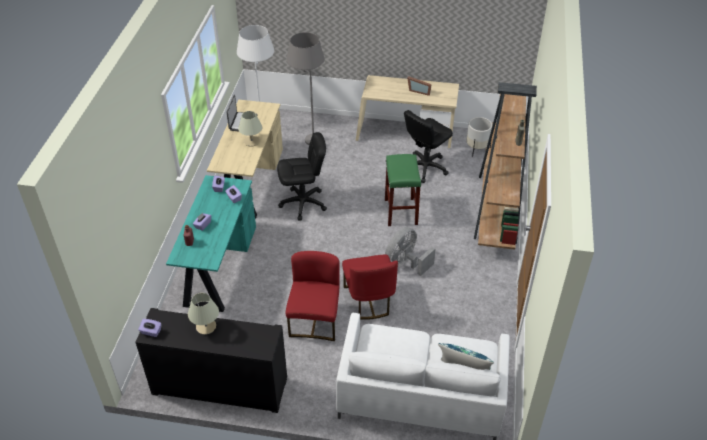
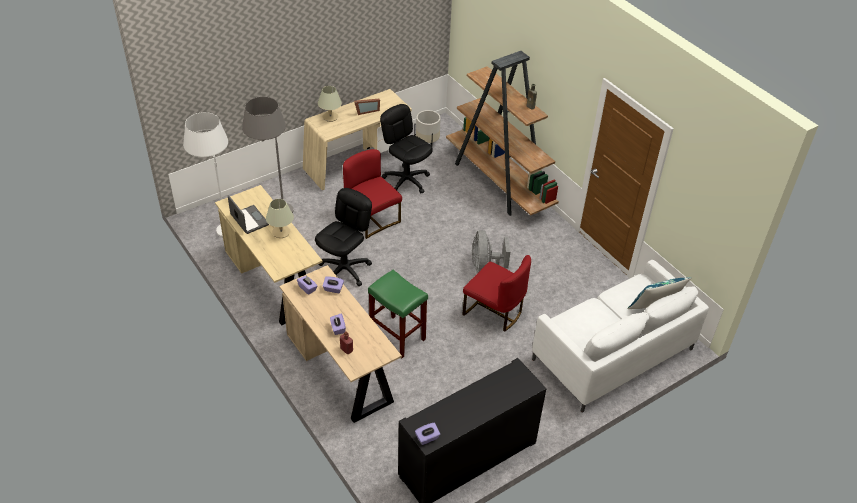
camera: 45 degrees left, 0 degrees up
(206, 326) = (464, 401): beige table lamp -> beige table lamp (330, 117)
(218, 266) = (340, 369): turquoise desk -> beige desk
(315, 320) = (474, 355): red chair -> red chair (371, 218)
(401, 212) = (432, 228): green stool -> green stool (398, 336)
(425, 167) = (406, 181): black office chair -> black office chair turned 135 degrees clockwise

